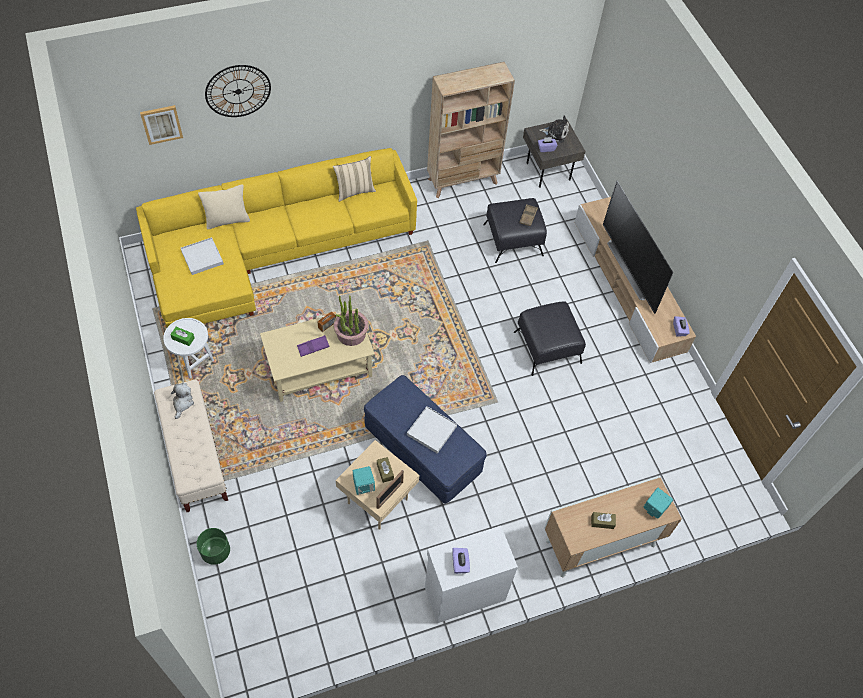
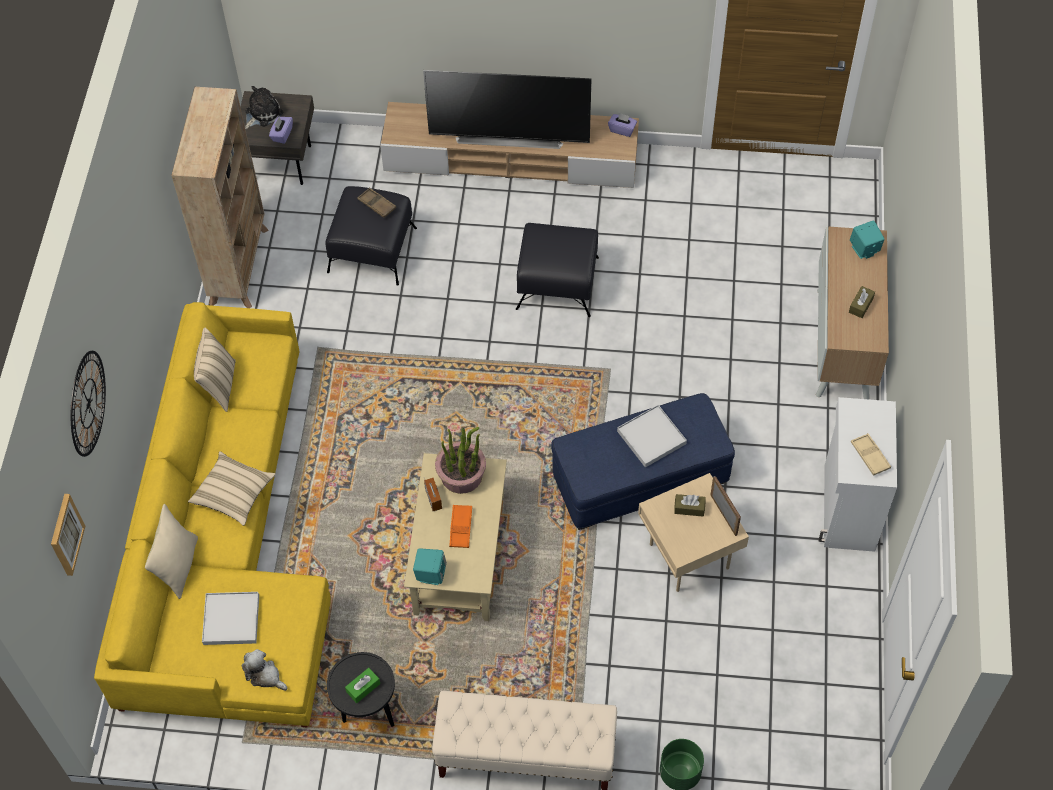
camera: 60 degrees left, 0 degrees up
(182, 403) = (473, 718): plush toy -> plush toy (265, 675)
(194, 361) = (367, 712): white side table -> black side table
(285, 227) = (234, 494): none -> beige pillow
(313, 347) = (461, 528): purple tray -> orange tray
(364, 485) = (698, 539): turquoise speaker -> turquoise speaker (430, 574)
(460, 563) = (870, 456): purple tissue box -> beige tray

